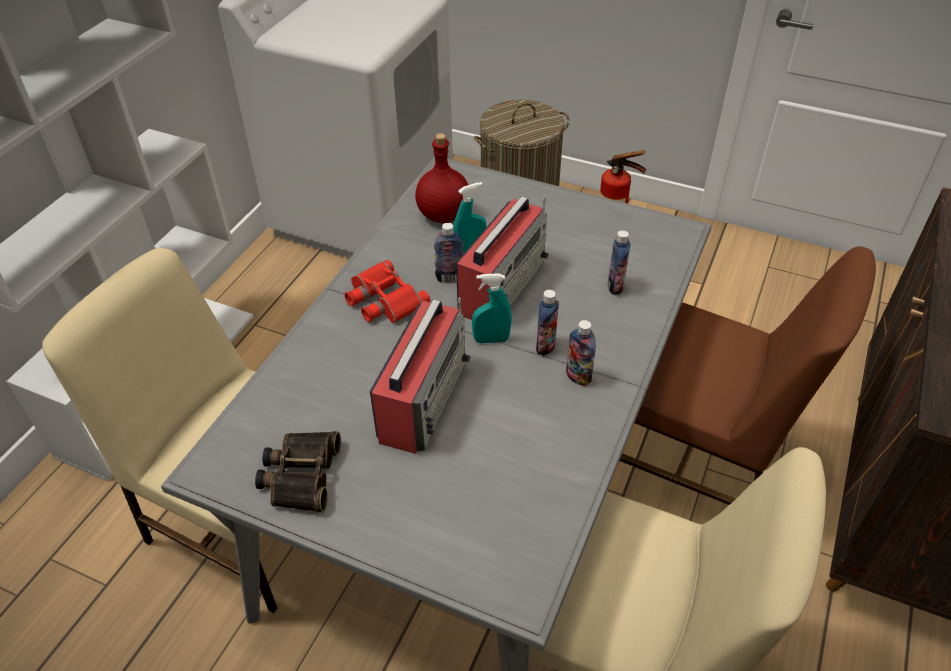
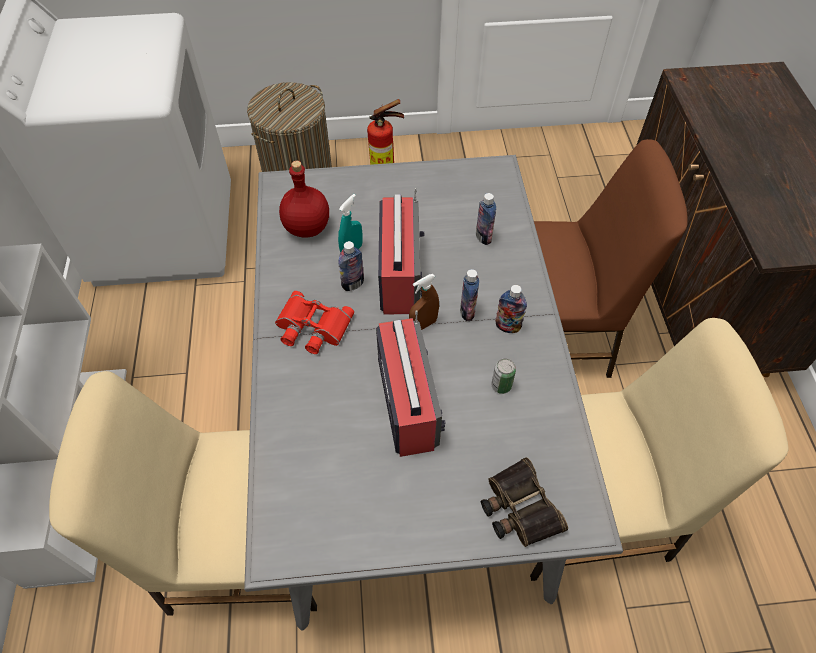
camera: 30 degrees left, 10 degrees up
(300, 475) = (357, 516): binoculars -> binoculars (518, 508)
(491, 340) = (423, 325): turquoise spray bottle -> brown spray bottle
(529, 427) = (501, 385): none -> can

